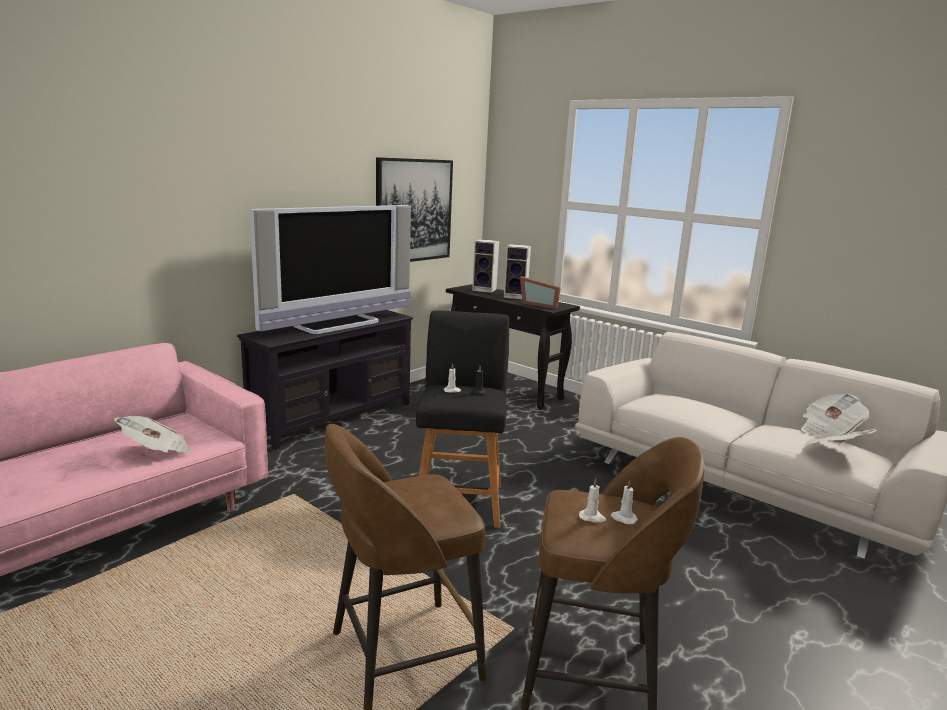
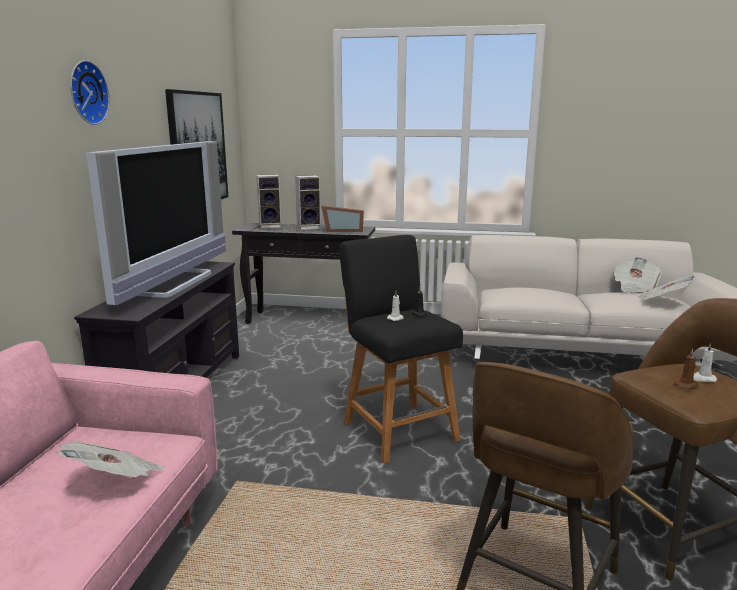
camera: 30 degrees left, 0 degrees up
(277, 161) = (85, 93): none -> wall clock
(592, 517) = (687, 385): white candle -> brown candle

